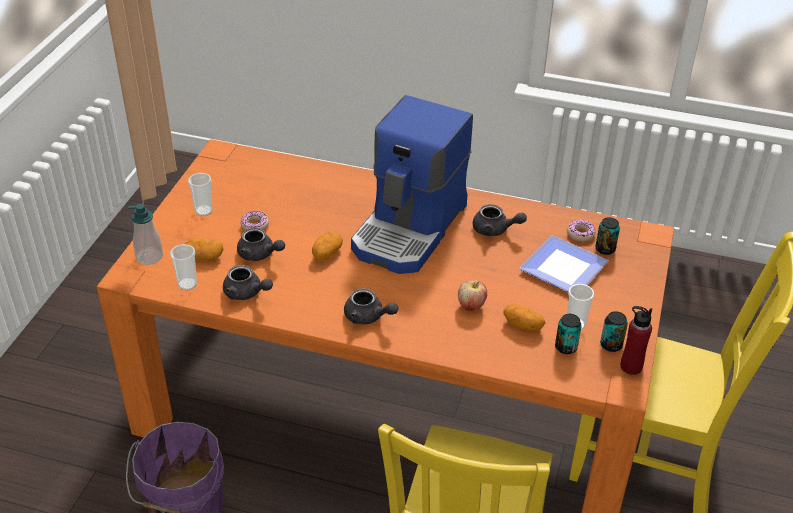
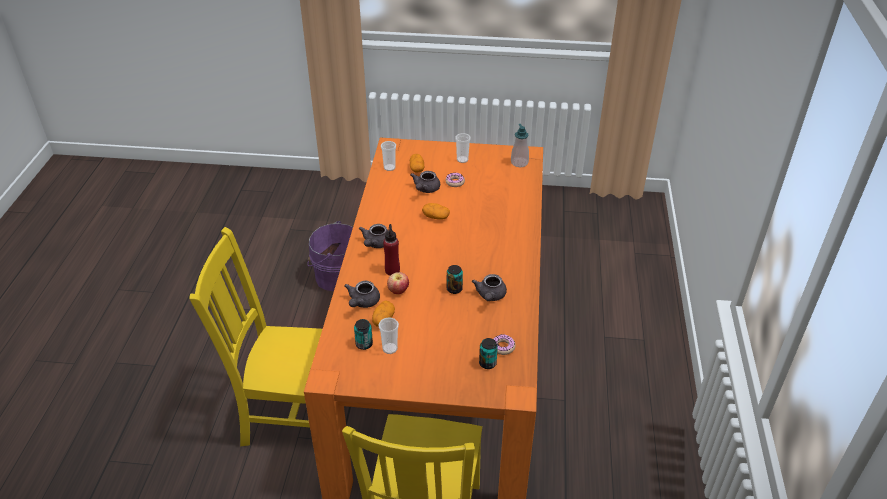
camera: 80 degrees right, 0 degrees up
(149, 257) = (410, 149): soap dispenser -> soap dispenser (519, 163)
(246, 293) = (387, 191): grey teapot -> grey teapot (362, 302)
(410, 229) = (475, 252): coffee machine -> none
(560, 268) = (454, 336): plate -> none
(611, 345) = (371, 370): can -> can (454, 289)
(631, 366) = (348, 382): red bottle -> red bottle (392, 270)

